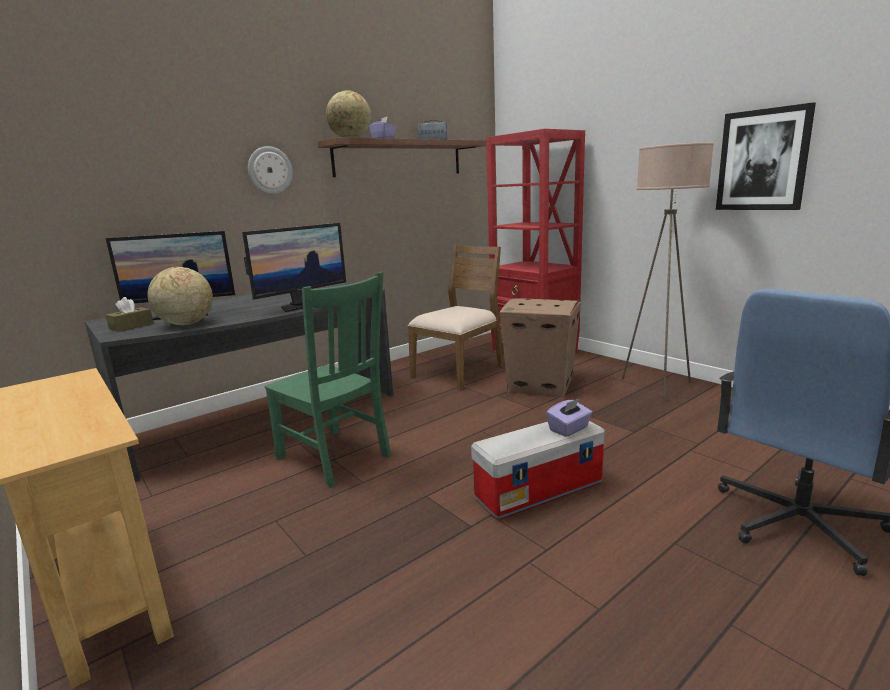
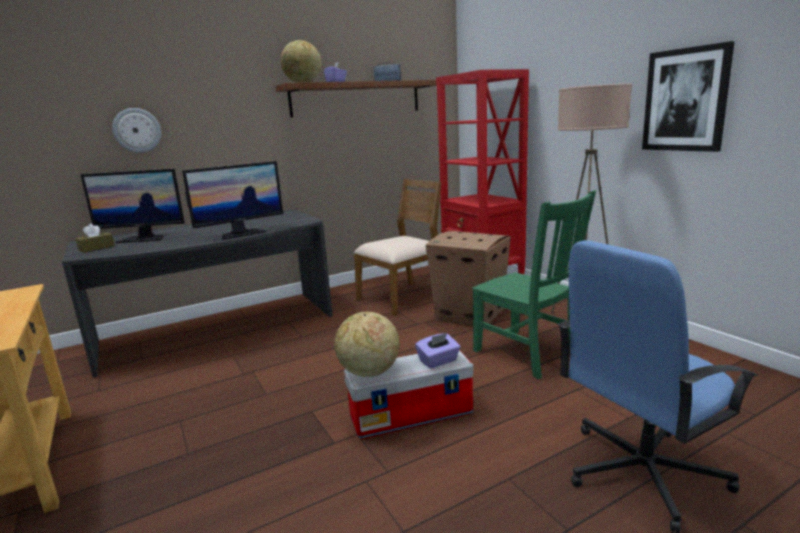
camera: 10 degrees right, 0 degrees up
(186, 324) = (137, 248): globe -> globe (369, 372)
(270, 170) = (230, 113): wall clock -> wall clock (137, 130)
(335, 458) = (255, 370): green chair -> green chair (528, 354)

